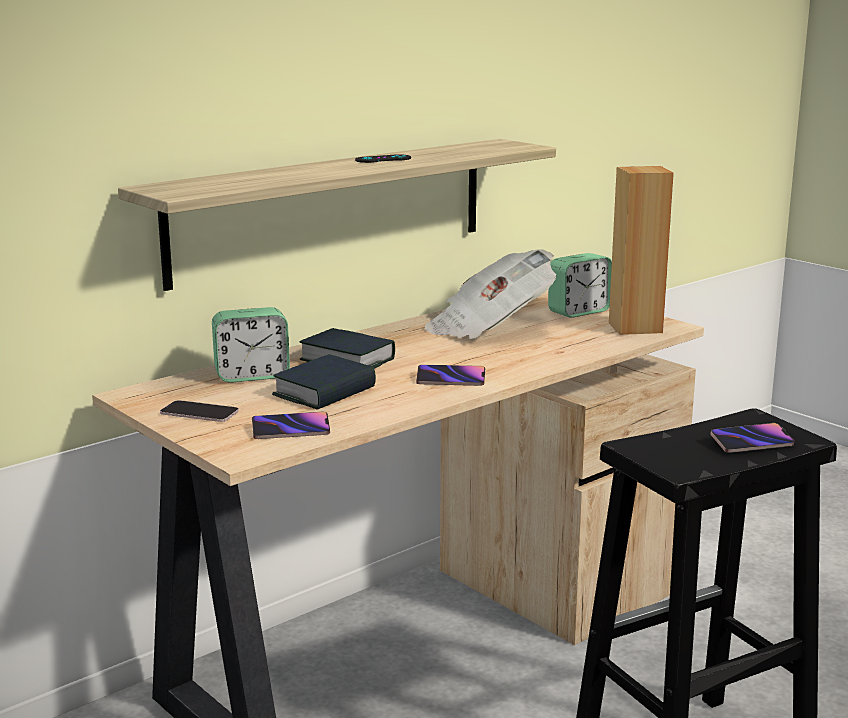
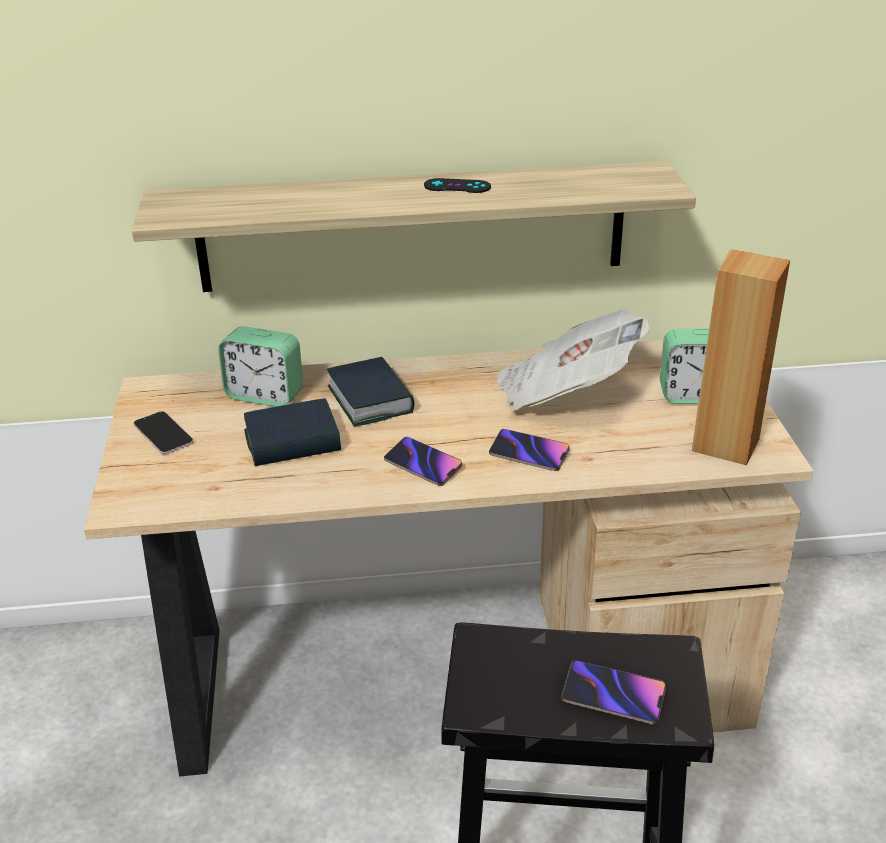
camera: 35 degrees right, 15 degrees up
(291, 430) = (198, 487): phone -> phone (529, 453)

